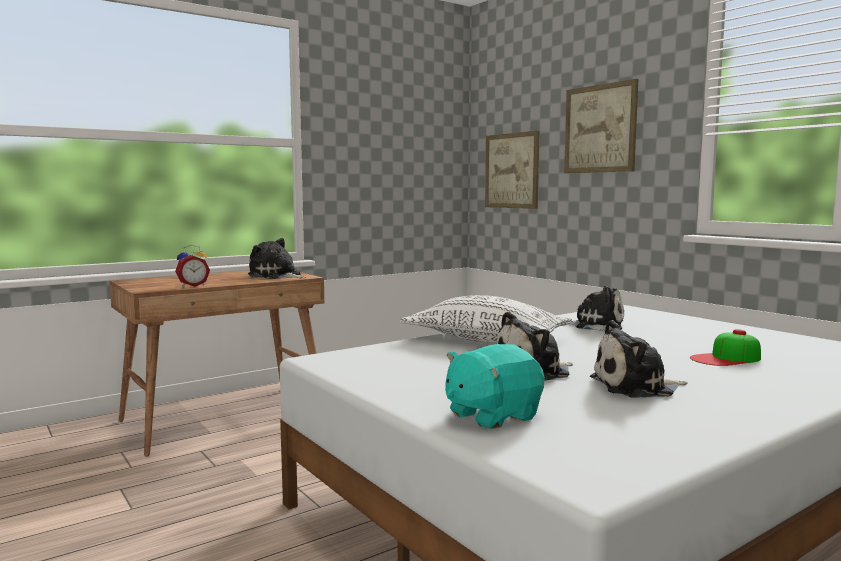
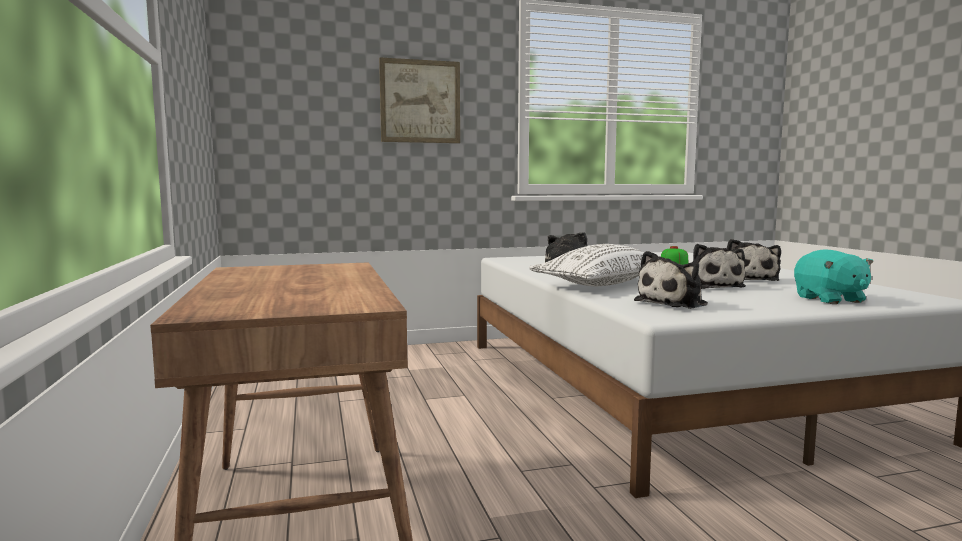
camera: 70 degrees left, 0 degrees up
(192, 285) = (358, 291): alarm clock -> none
(276, 276) = (321, 270): plush toy -> plush toy (674, 303)
(511, 170) = (299, 135): picture -> none

